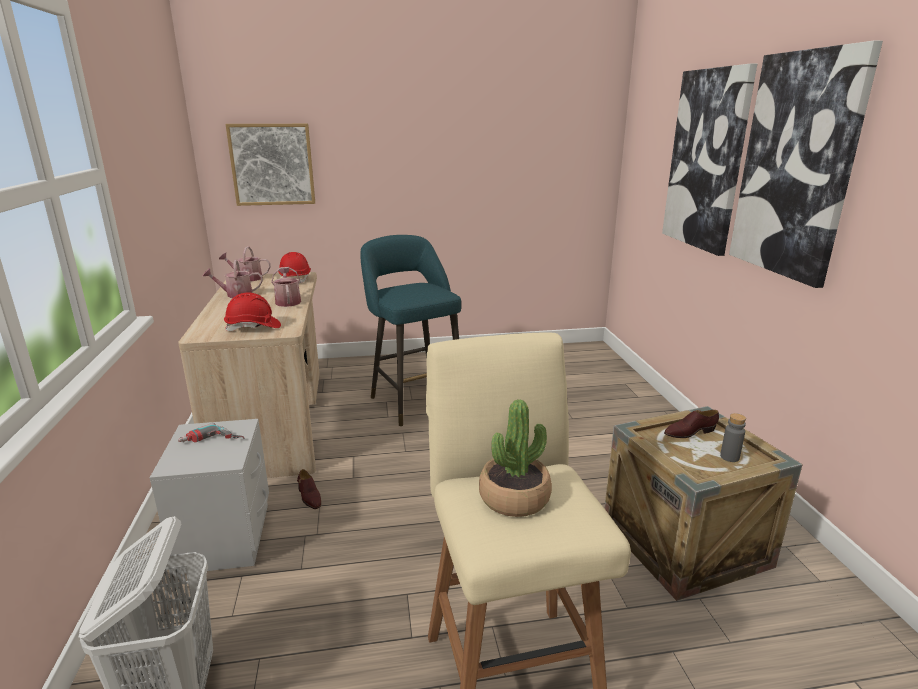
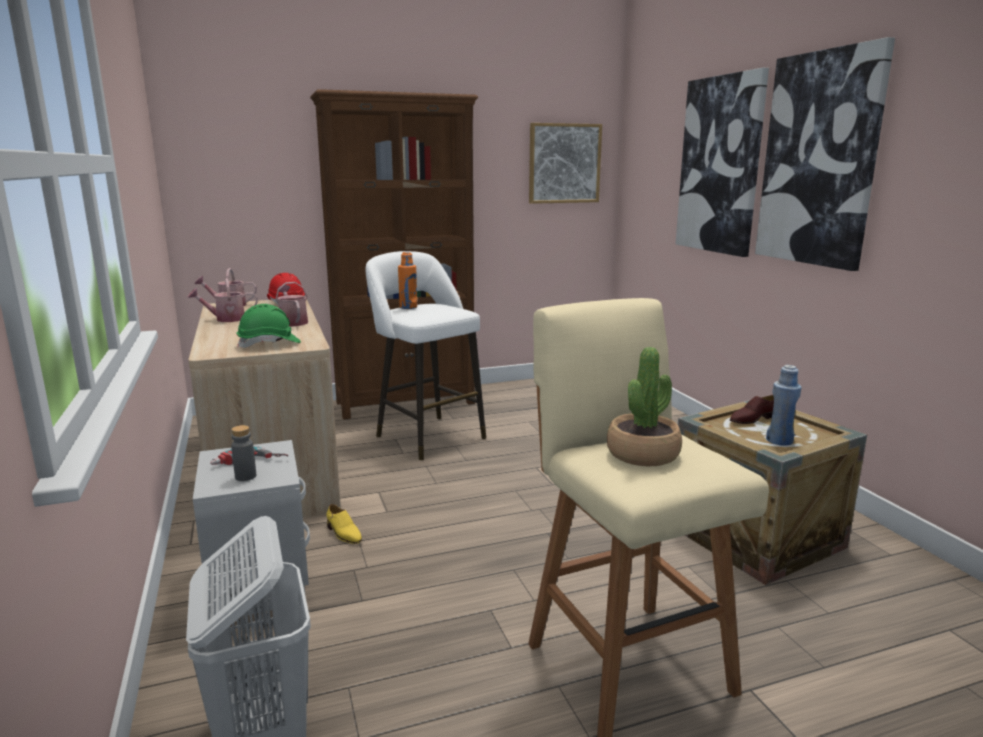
camera: 10 degrees left, 5 degrees down
(253, 327) = (269, 344): red hard hat -> green hard hat
(272, 164) = (248, 179): picture -> picture (564, 163)
(309, 497) = (343, 534): brown shoe -> yellow shoe
(397, 288) = (408, 307): none -> orange bottle
(408, 364) = (406, 402): none -> brown bookcase
(414, 400) = (427, 435): turquoise stool -> white stool
(706, 463) = (779, 441): none -> blue bottle
(729, 457) = (798, 435): grey bottle -> grey bottle (245, 476)

